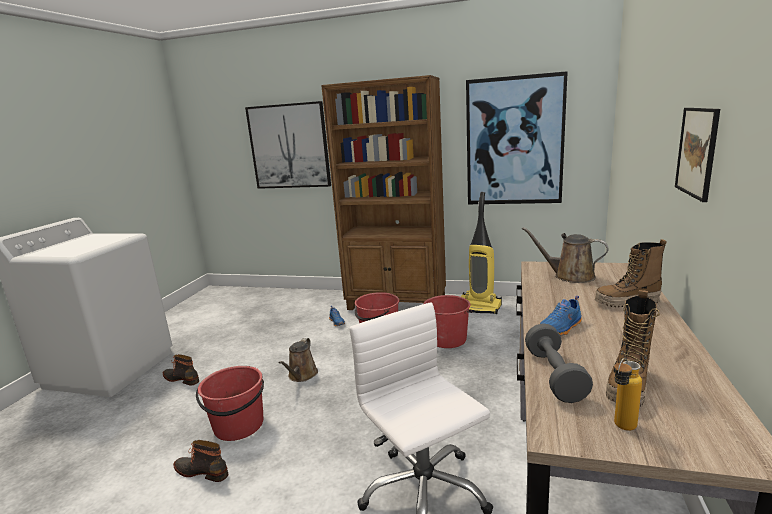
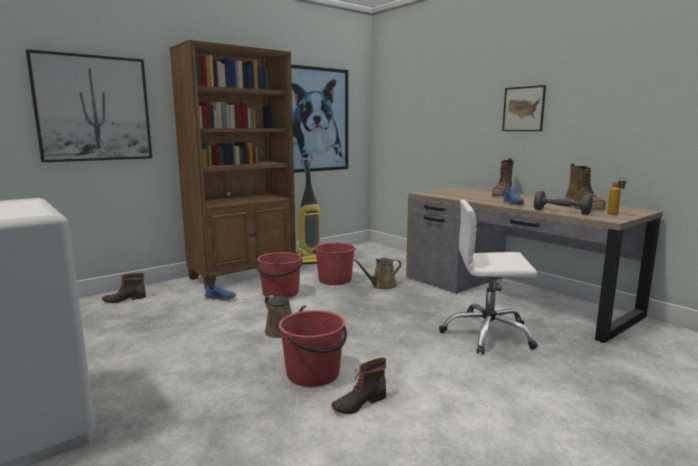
camera: 55 degrees left, 5 degrees down
(182, 378) = (157, 386): boot -> boot (124, 299)
(570, 276) = (451, 193): brown watering can -> brown watering can (381, 286)

